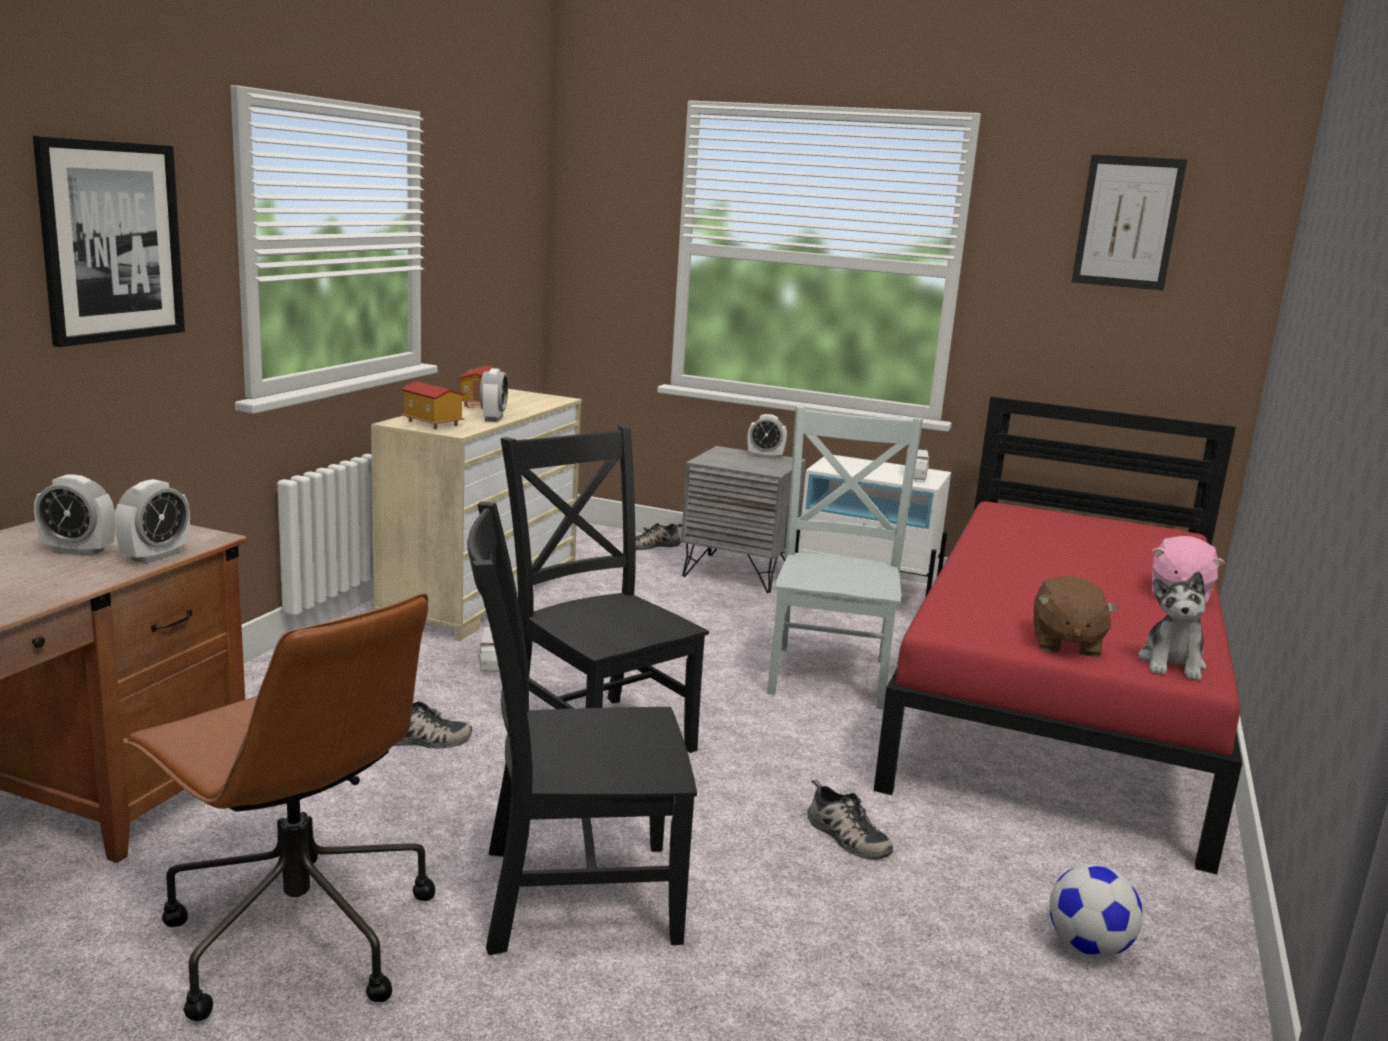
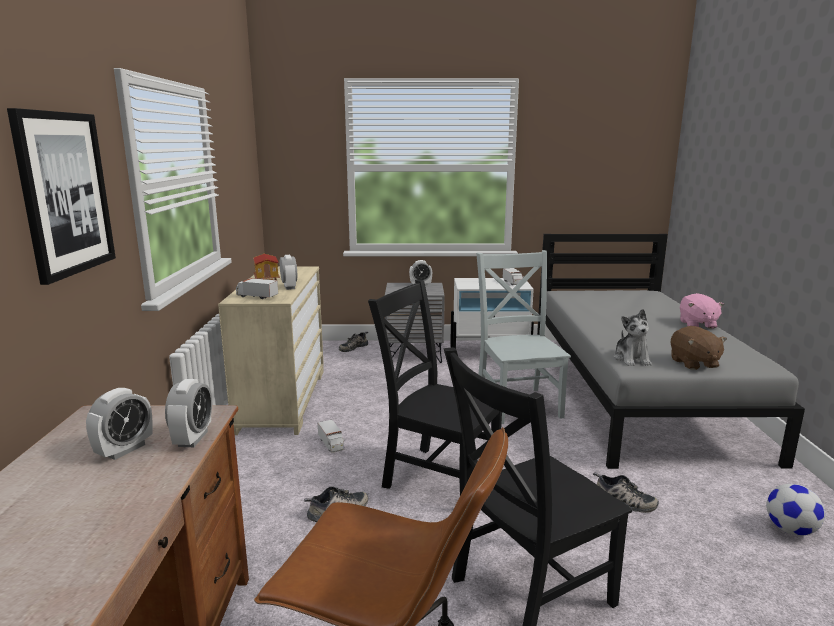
camera: 20 degrees left, 0 degrees up
(78, 551) = (124, 450): alarm clock -> alarm clock turned 45 degrees counterclockwise
(431, 423) = (256, 296): toy house -> toy truck
(1059, 704) = (635, 393): red bed -> grey bed
(1127, 222) = (600, 133): picture -> none
(1172, 664) = (749, 363): plush toy -> plush toy (631, 359)

